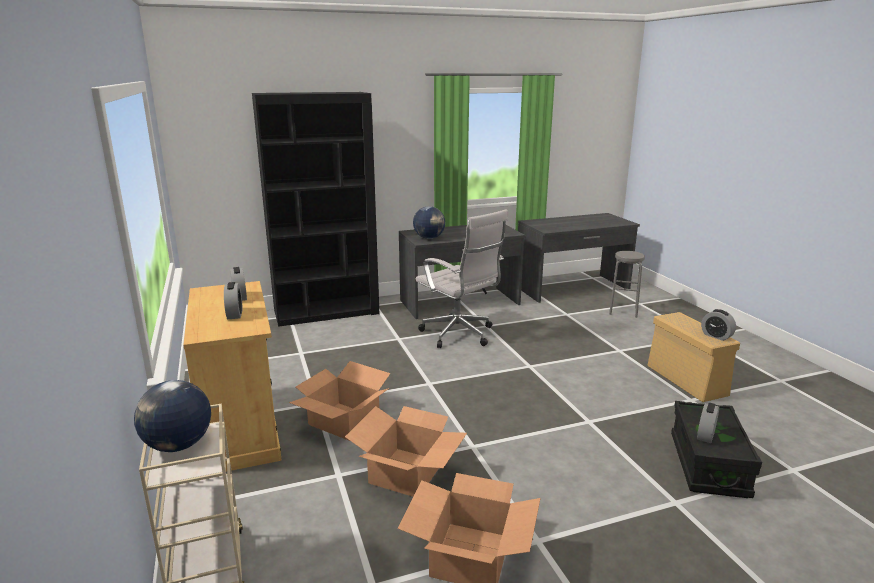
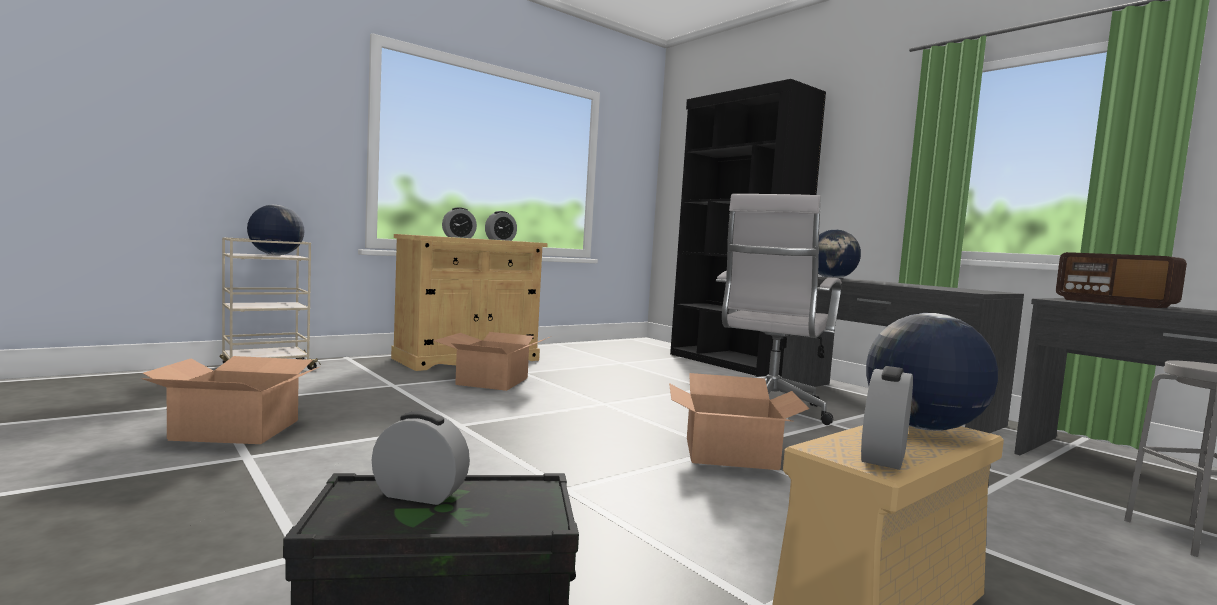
camera: 70 degrees right, 15 degrees down
(407, 472) = (398, 404): cardboard box -> cardboard box (731, 454)
(554, 225) = (1114, 303): none -> radio
(677, 320) = (922, 428): none -> globe

